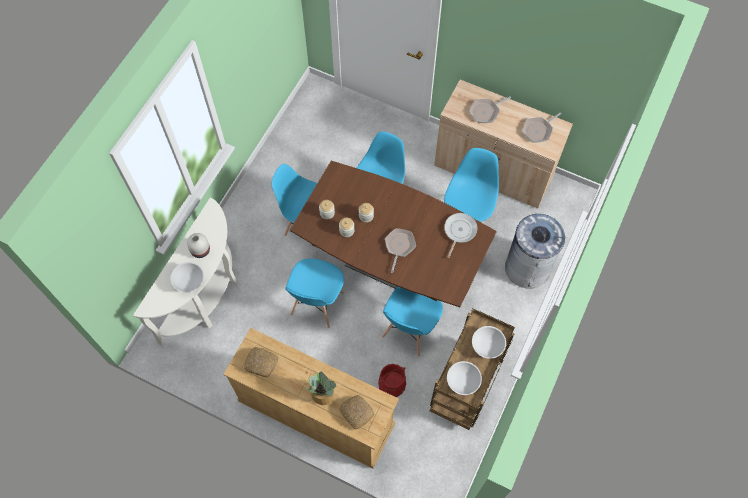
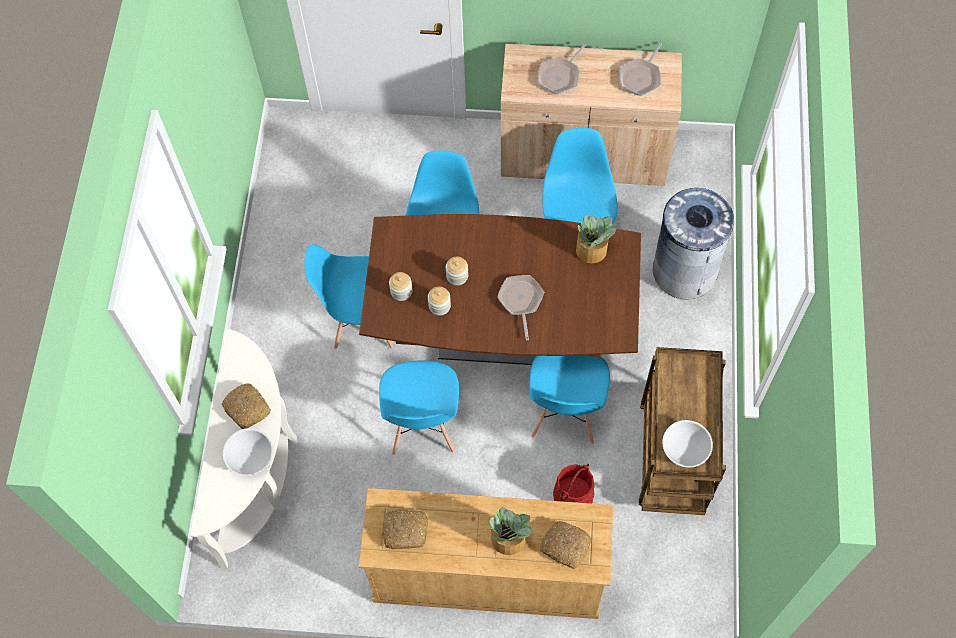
camera: 20 degrees left, 0 degrees up
(201, 250) = (247, 408): white vase -> bread
(459, 231) = (592, 251): frying pan -> potted plant
(487, 346) = (696, 390): white bowl -> none

